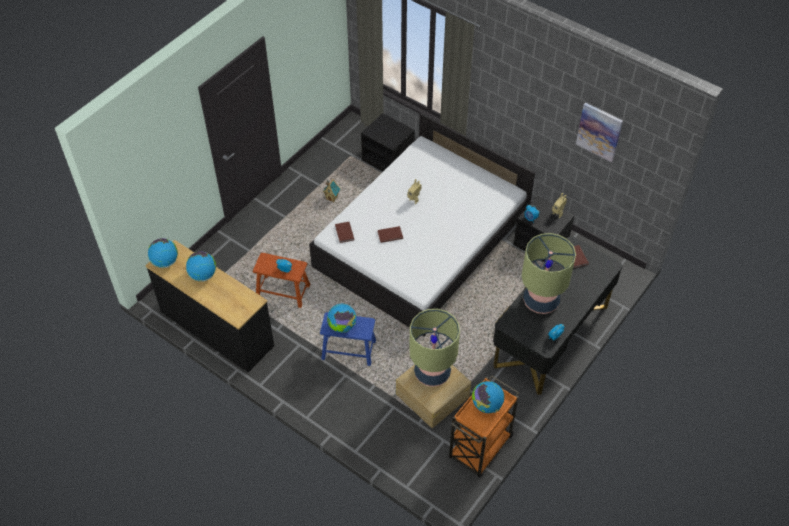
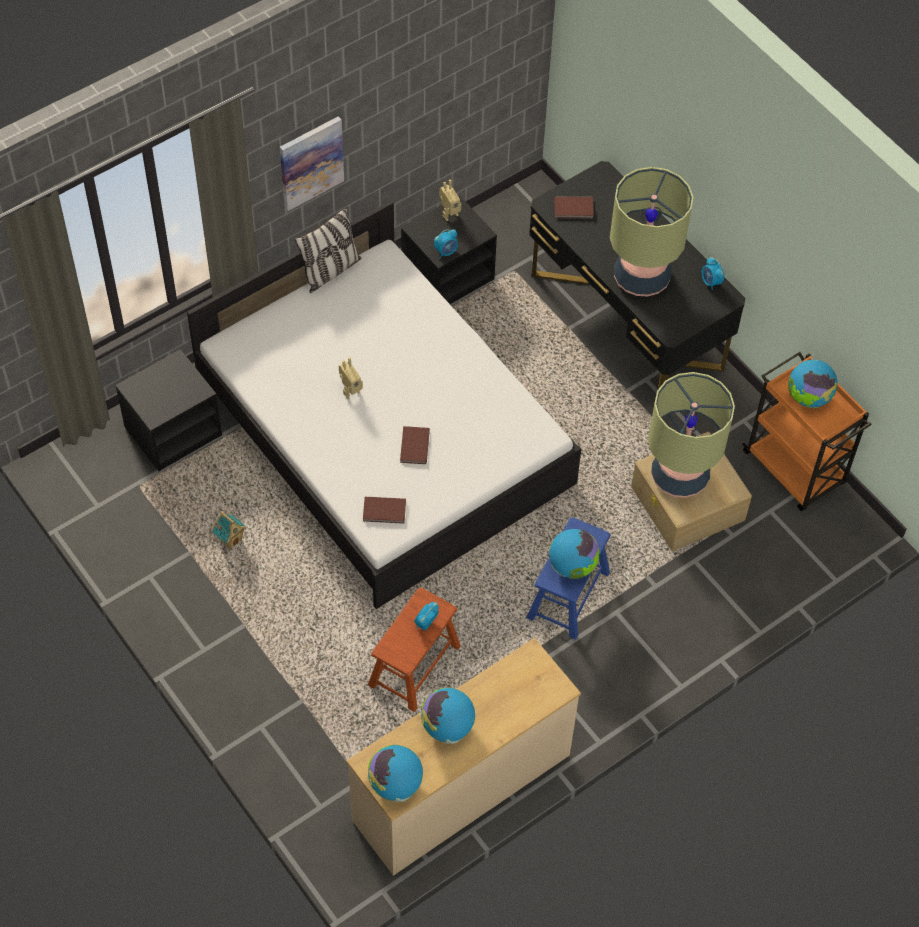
camera: 75 degrees left, 5 degrees up
(216, 329) = (462, 788): black dresser -> beige dresser
(490, 172) = (330, 271): none -> pillow
(599, 131) = (446, 57): picture -> picture (311, 162)

